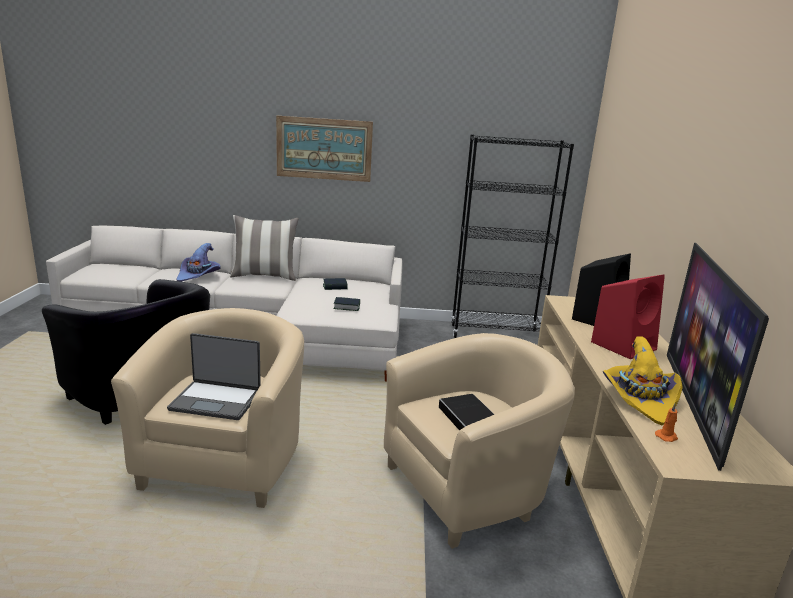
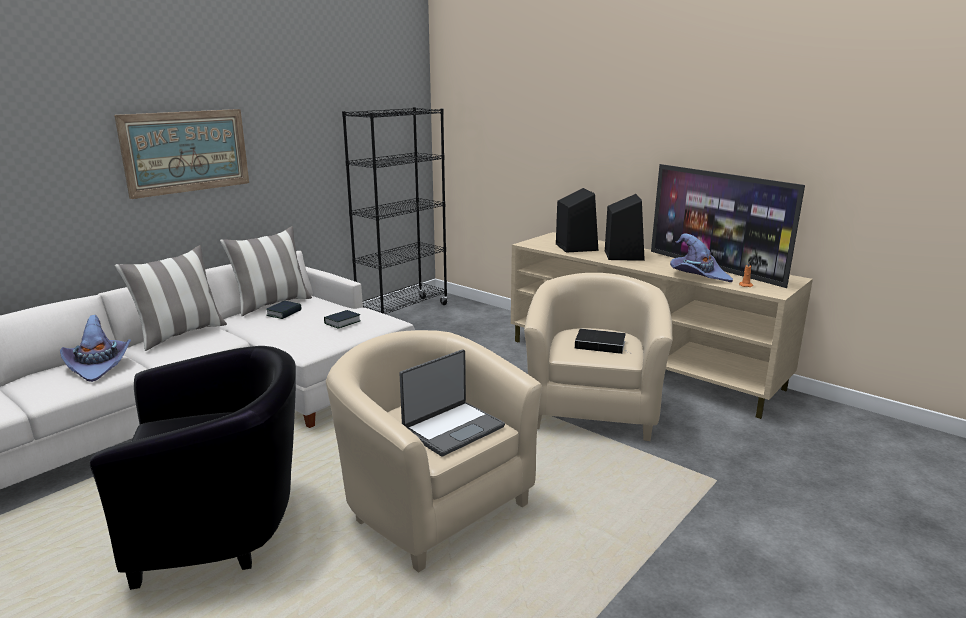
camera: 50 degrees left, 0 degrees up
(346, 279) = (272, 304): none -> pillow
(624, 345) = (623, 255): red speaker -> black speaker
(640, 399) = (698, 275): yellow hat -> purple hat

